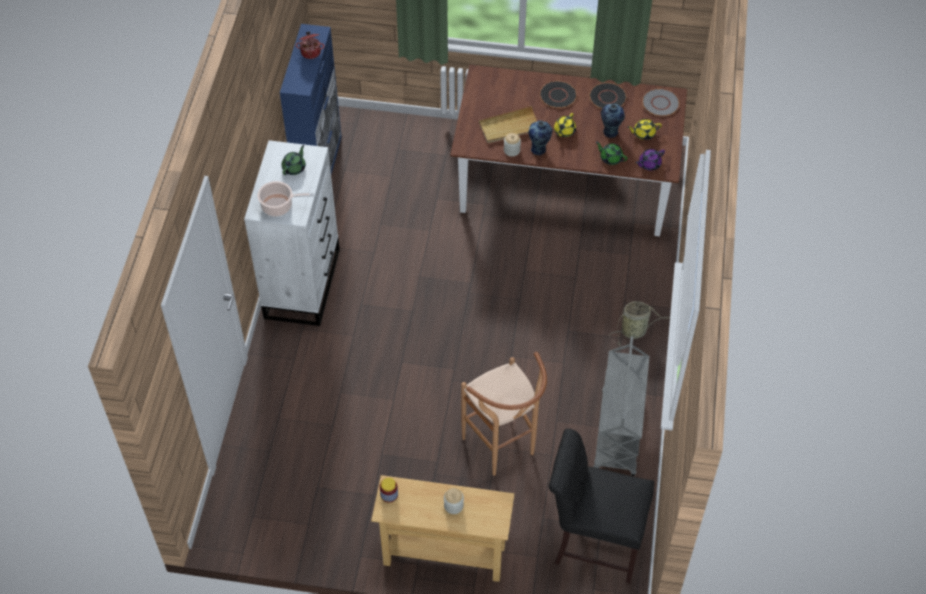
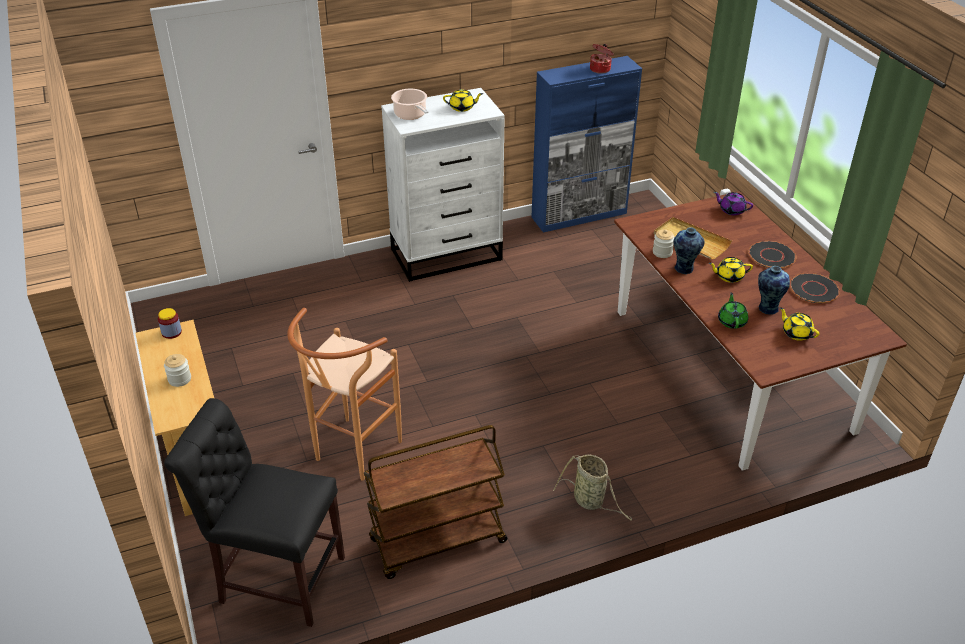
camera: 60 degrees right, 15 degrees down
(294, 167) = (462, 107): green teapot -> yellow teapot
(593, 542) = (276, 577): black chair -> black chair turned 60 degrees counterclockwise
(618, 434) = (437, 542): grey cart -> brown cart
(649, 164) = (757, 353): purple teapot -> purple teapot (731, 210)
(660, 103) = (857, 330): grey plate -> none

